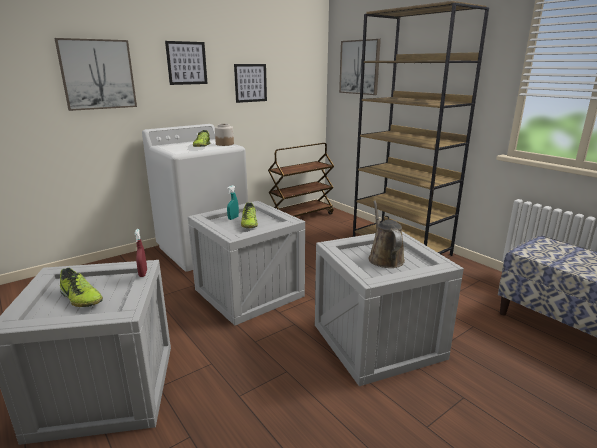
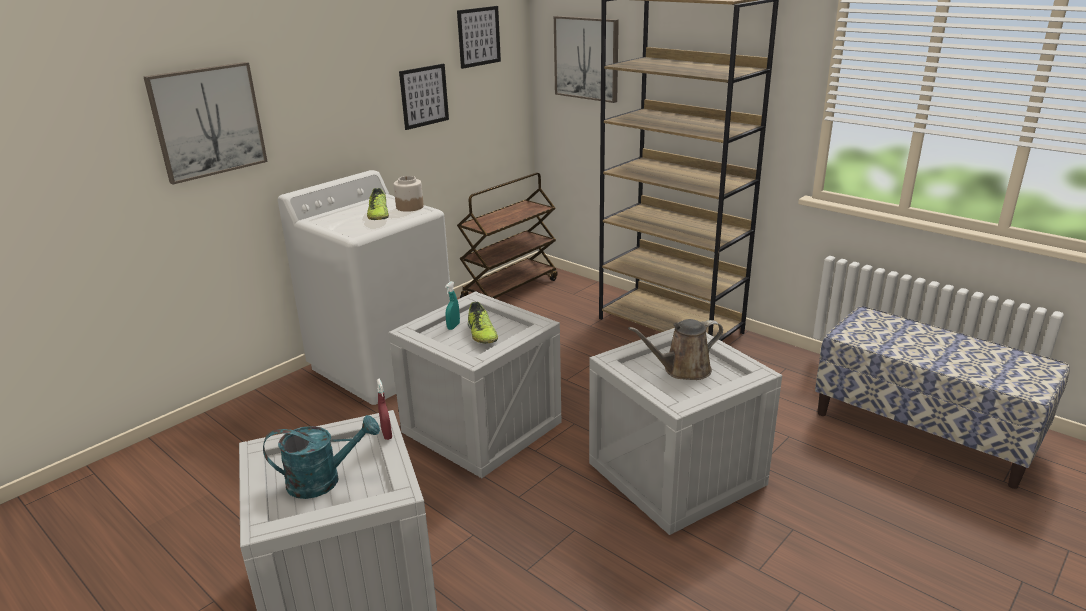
camera: 10 degrees left, 5 degrees up
(81, 299) = (323, 480): shoe -> turquoise watering can
(186, 63) = (332, 81): picture -> picture (478, 36)
(384, 258) = (683, 370): brown watering can -> brown watering can turned 90 degrees counterclockwise

